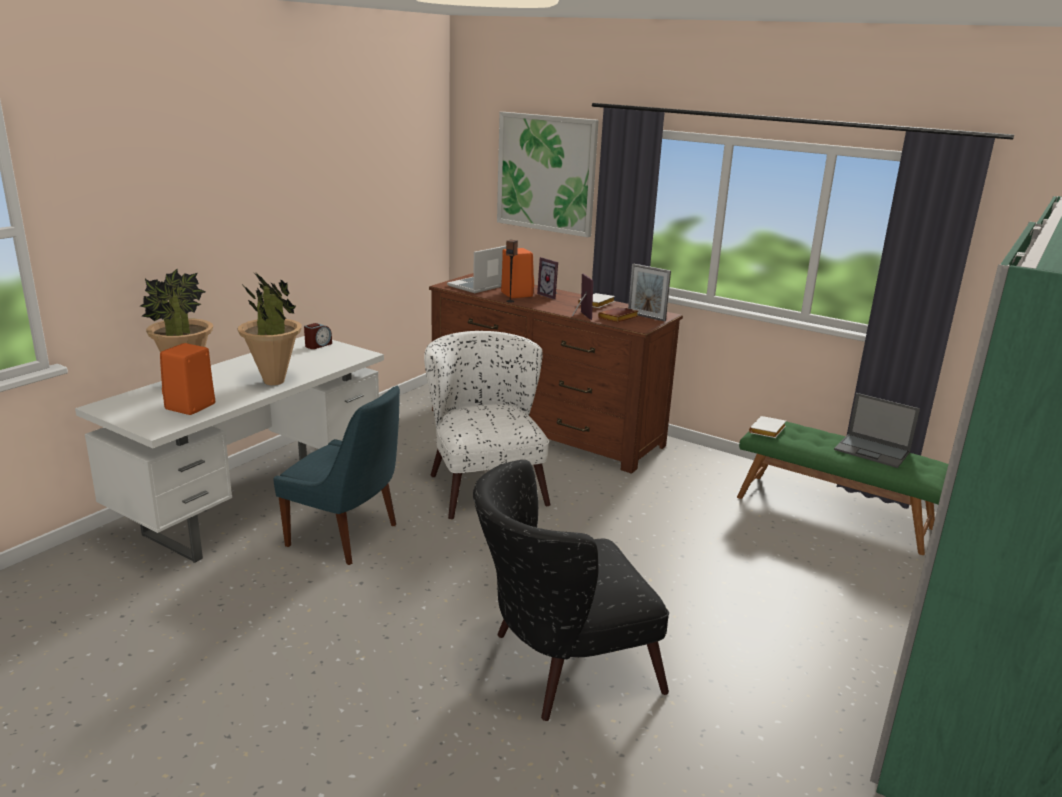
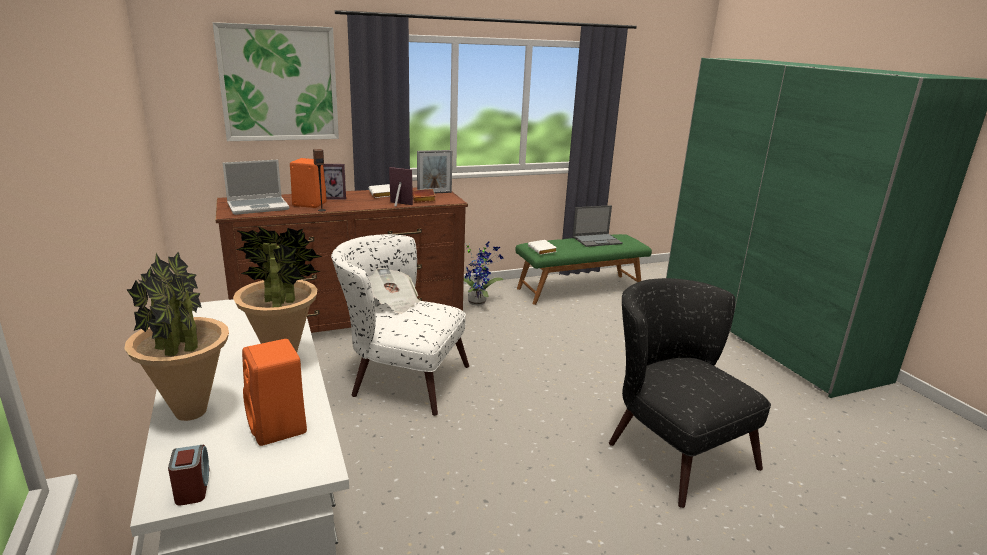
camera: 55 degrees left, 0 degrees up
(318, 345) = (217, 311): alarm clock -> alarm clock (192, 487)
(346, 536) = (398, 481): blue chair -> none
(478, 286) = (259, 206): laptop -> laptop turned 105 degrees counterclockwise
(492, 404) = (394, 303): none -> newspaper
(559, 666) = (671, 447): black armchair -> black armchair turned 135 degrees clockwise
(684, 468) = (478, 302): none -> potted plant

